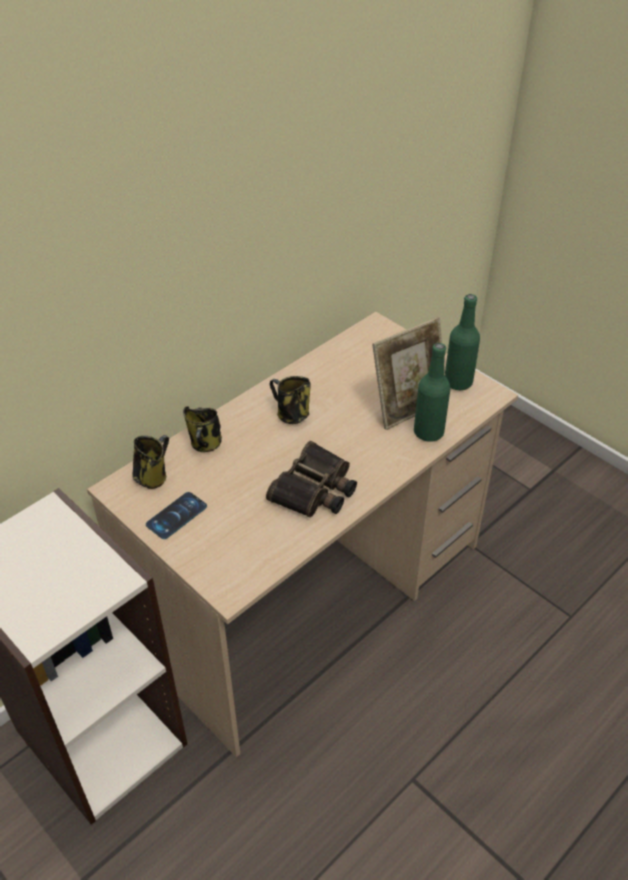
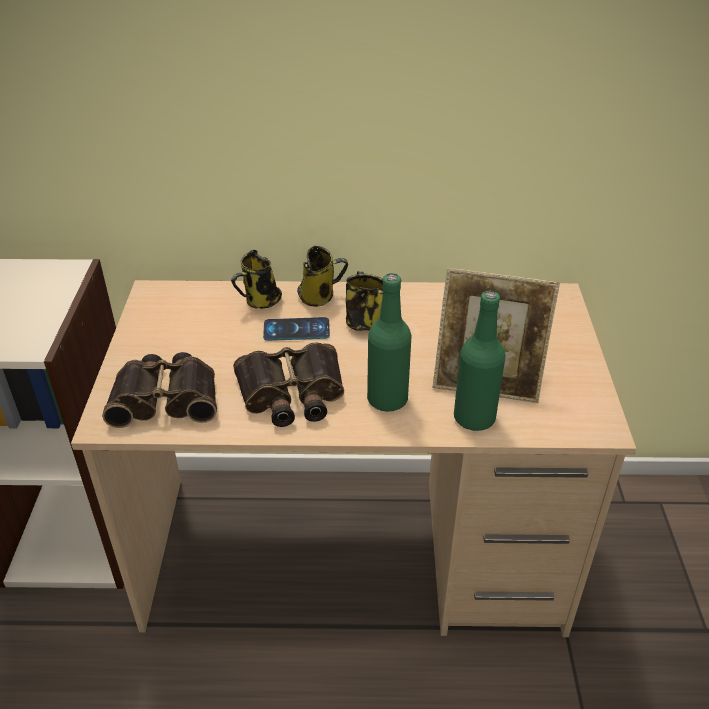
camera: 45 degrees right, 5 degrees down
(153, 476) = (188, 300): mug -> mug (319, 296)
(176, 515) = (159, 339): phone -> phone (296, 329)
(243, 547) = (166, 398): none -> binoculars
(458, 382) = (577, 393): green bottle -> green bottle (387, 399)

